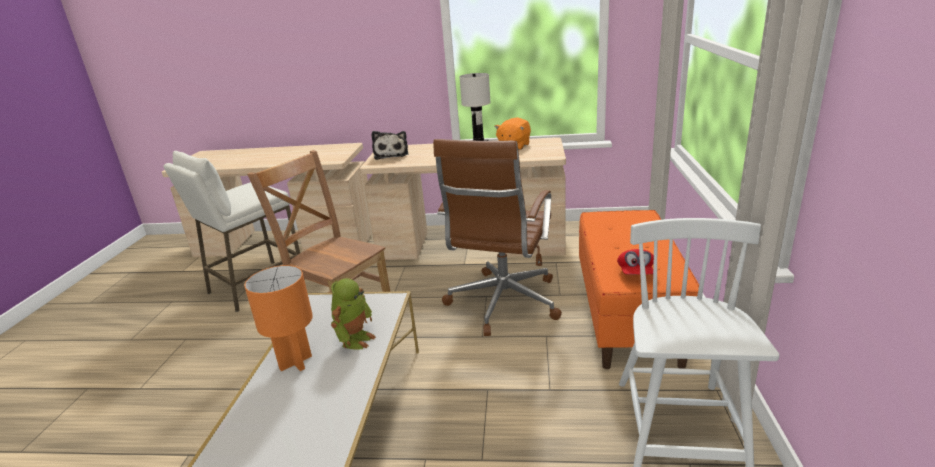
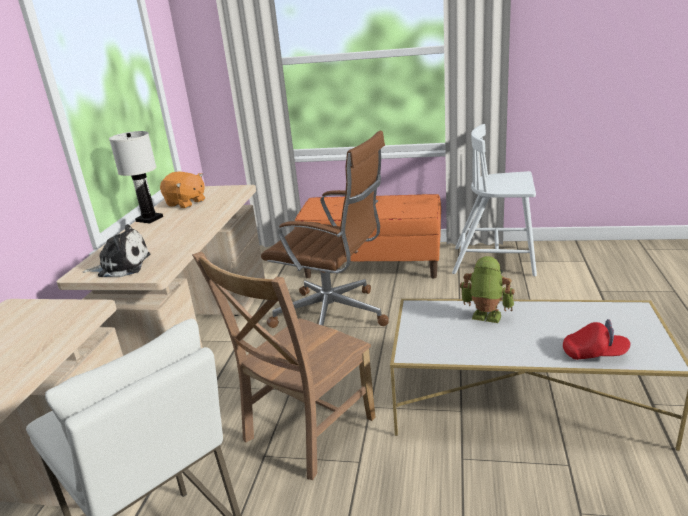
camera: 85 degrees left, 0 degrees up
(296, 362) = (526, 344): orange table lamp -> none
(635, 273) = (412, 207): red cap -> red cap (594, 354)

